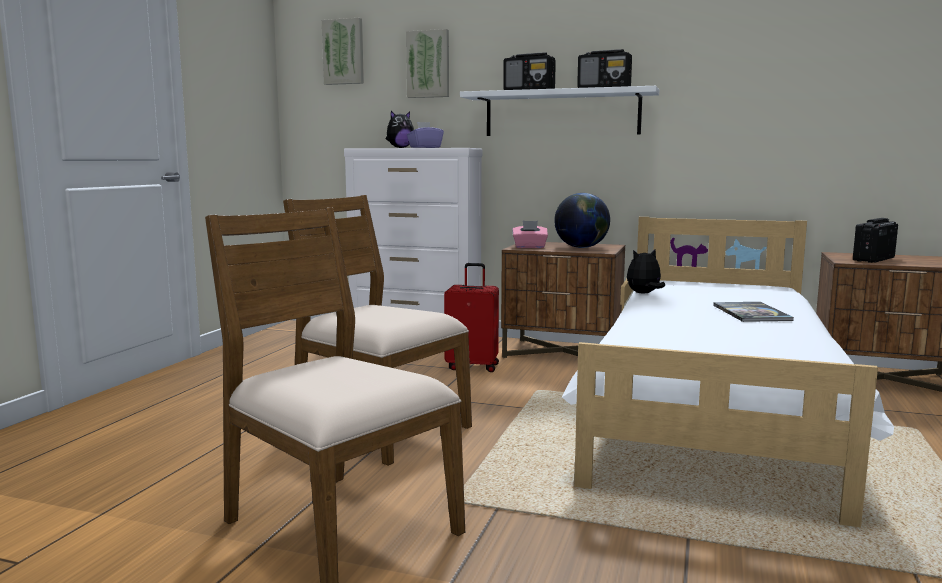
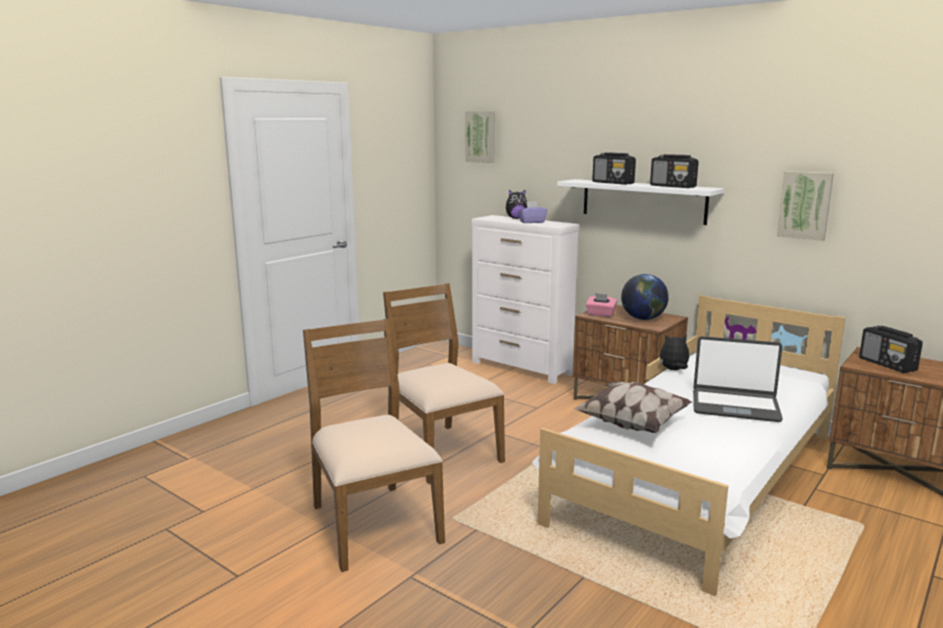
camera: 20 degrees right, 5 degrees up
(428, 64) = (542, 151): picture -> picture (805, 205)
(473, 366) = (544, 405): red suitcase -> none
(665, 337) = (631, 424): none -> pillow
(751, 313) = (735, 406): book -> laptop
(873, 259) = (887, 365): radio -> radio turned 90 degrees counterclockwise

